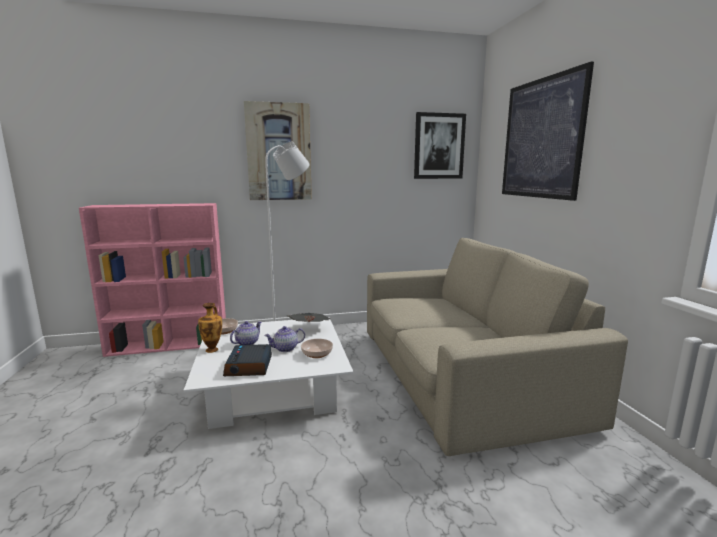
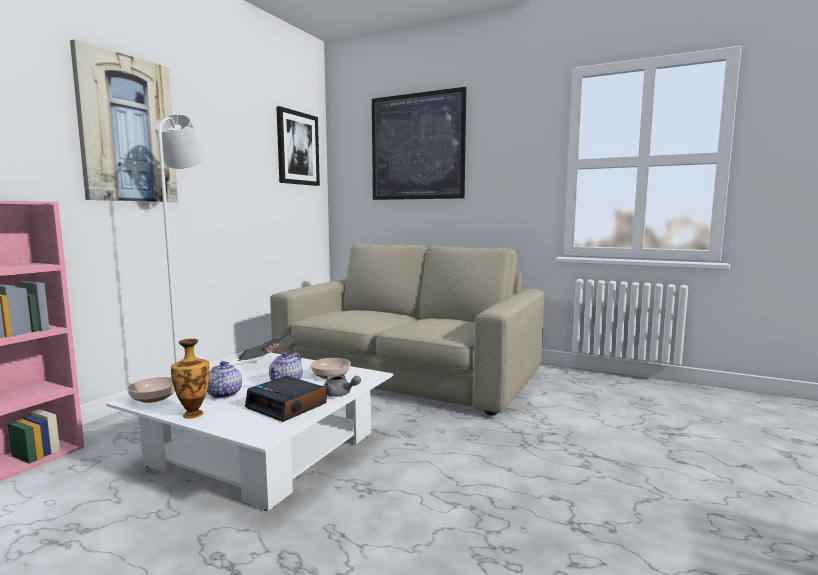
camera: 50 degrees left, 5 degrees down
(286, 372) = (340, 394): none -> grey teapot

